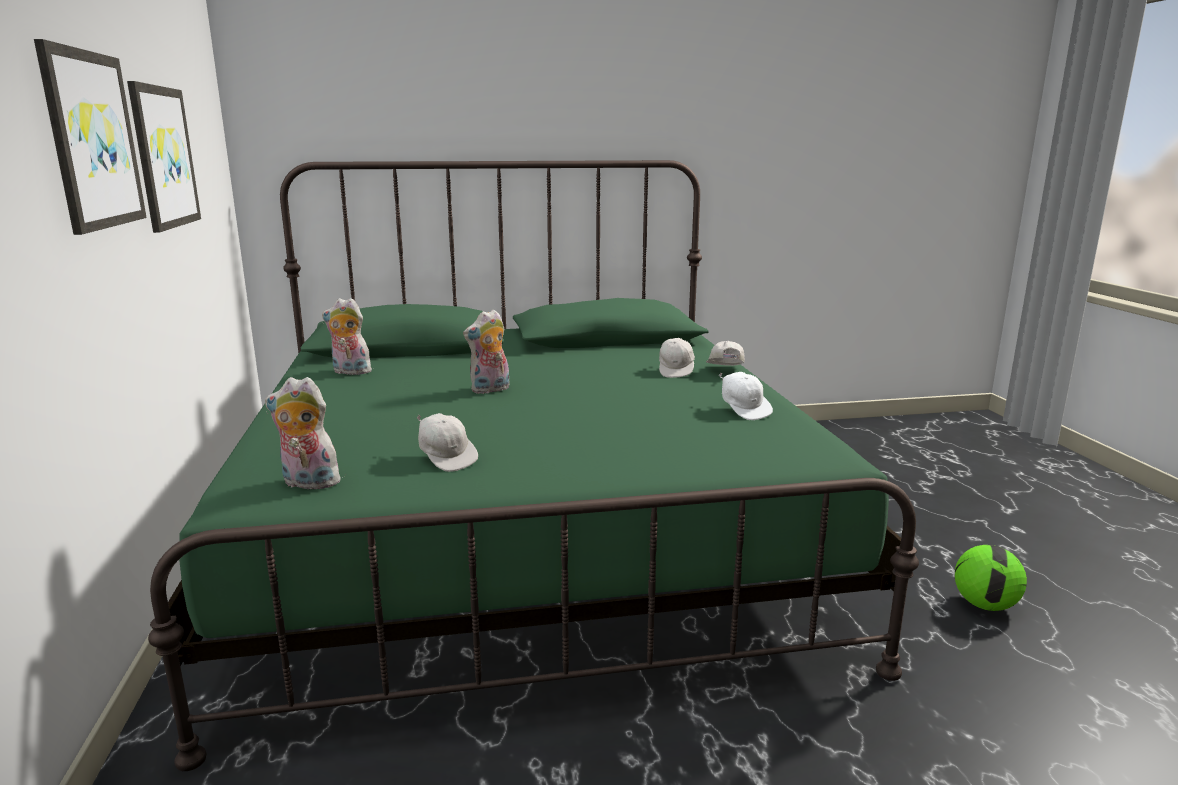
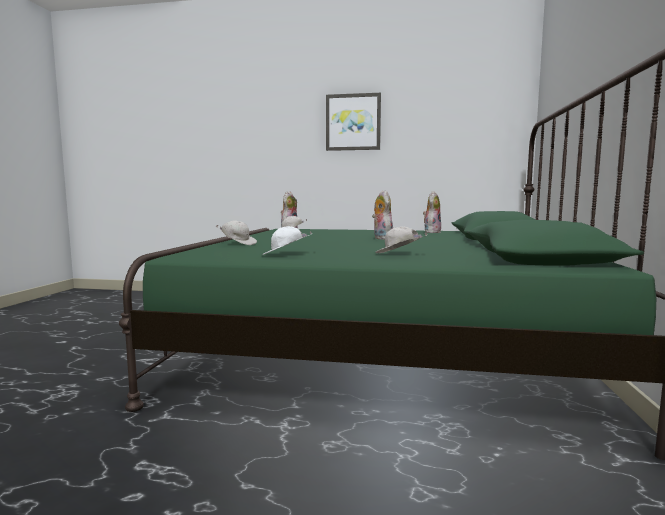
camera: 110 degrees right, 10 degrees down
(163, 157) = (419, 127): picture -> none
(724, 372) = (385, 260): white cap -> white cap (238, 244)
(984, 605) = (111, 499): football -> none

